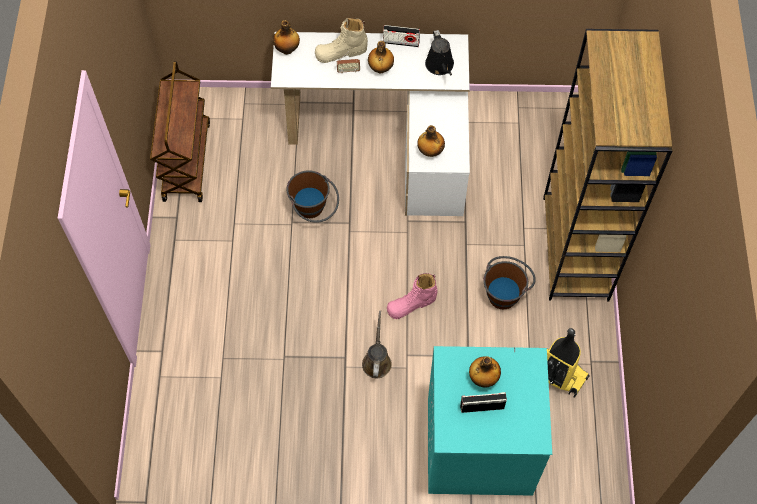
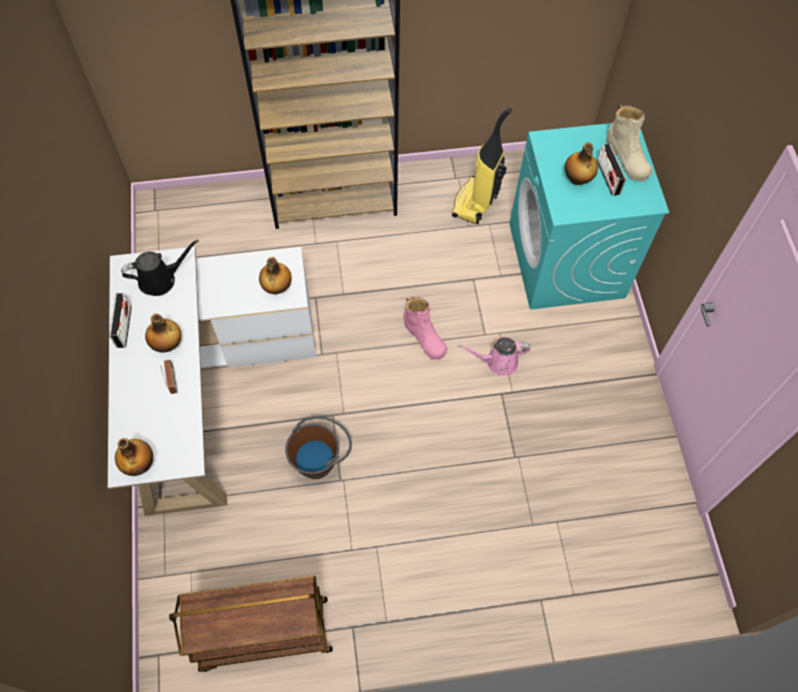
camera: 100 degrees left, 0 degrees up
(341, 52) = (142, 395): beige boot -> beige boot (627, 157)
(377, 361) = (498, 362): brown watering can -> pink watering can
(505, 291) = (393, 253): brown bucket -> none

